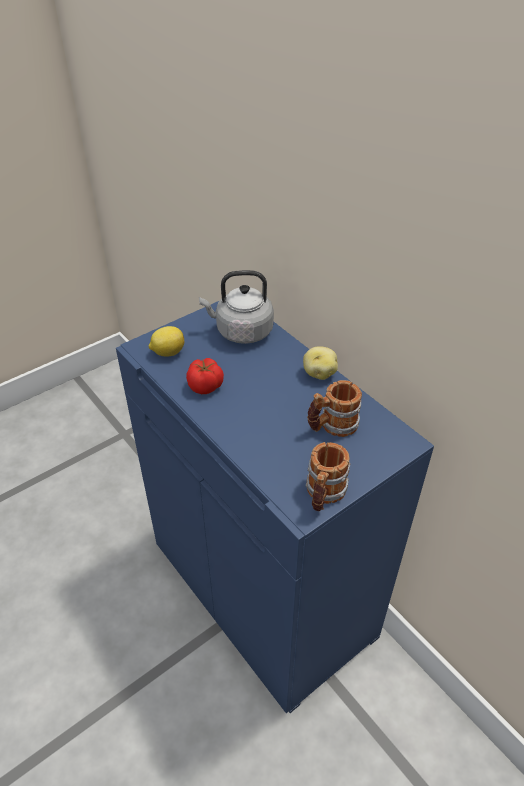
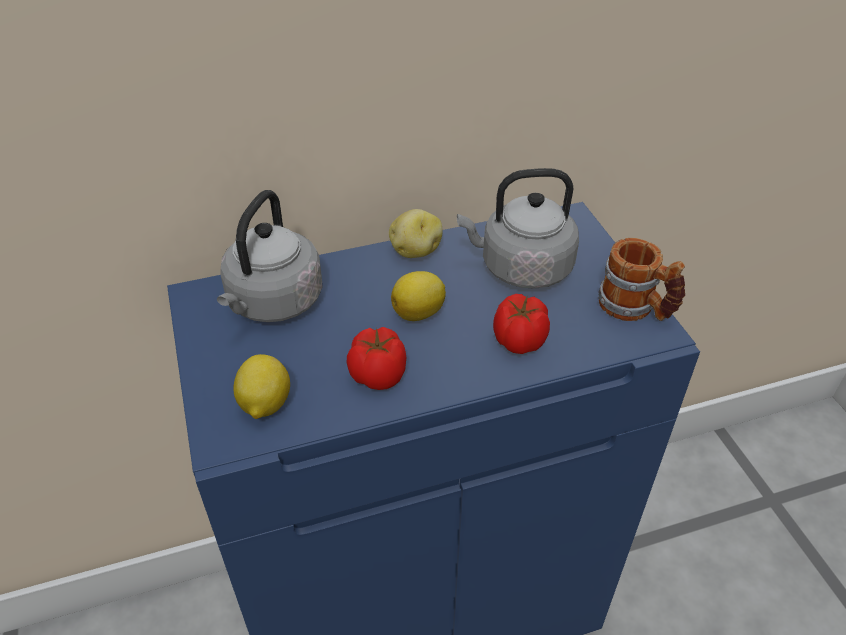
camera: 70 degrees left, 0 degrees up
(260, 439) = (519, 341): none -> tomato
(263, 390) = (420, 313): none -> lemon
(332, 426) = (521, 268): mug -> grey kettle

